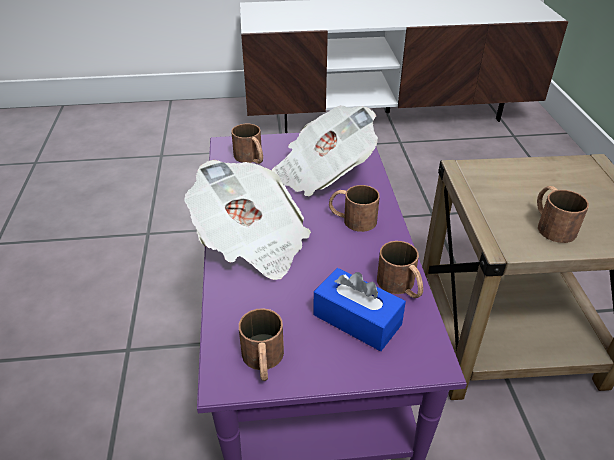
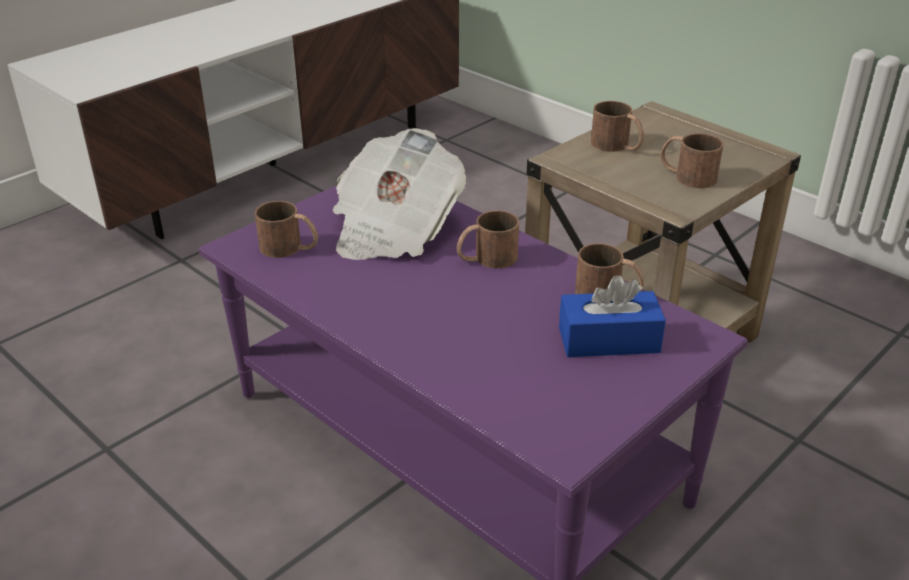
camera: 40 degrees left, 5 degrees down
(252, 242) = (416, 328): newspaper -> none
(263, 361) = (577, 418): brown mug -> brown mug (617, 146)

